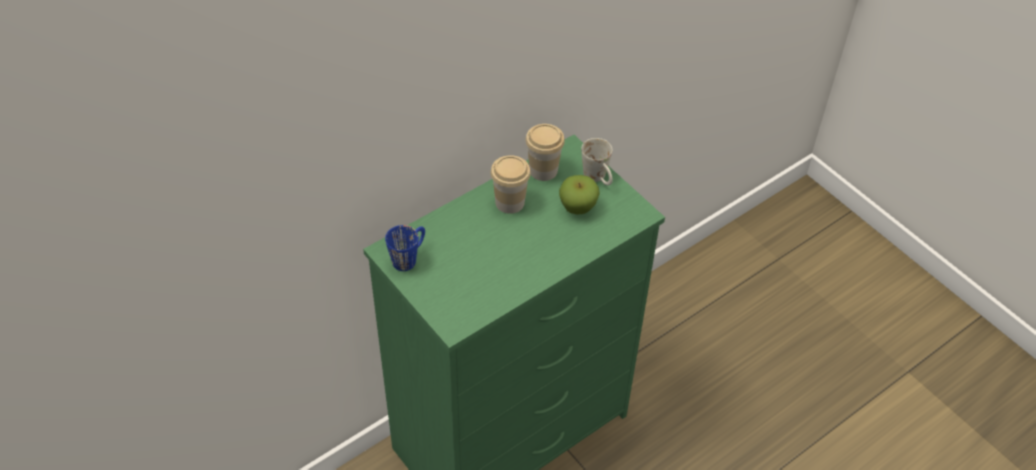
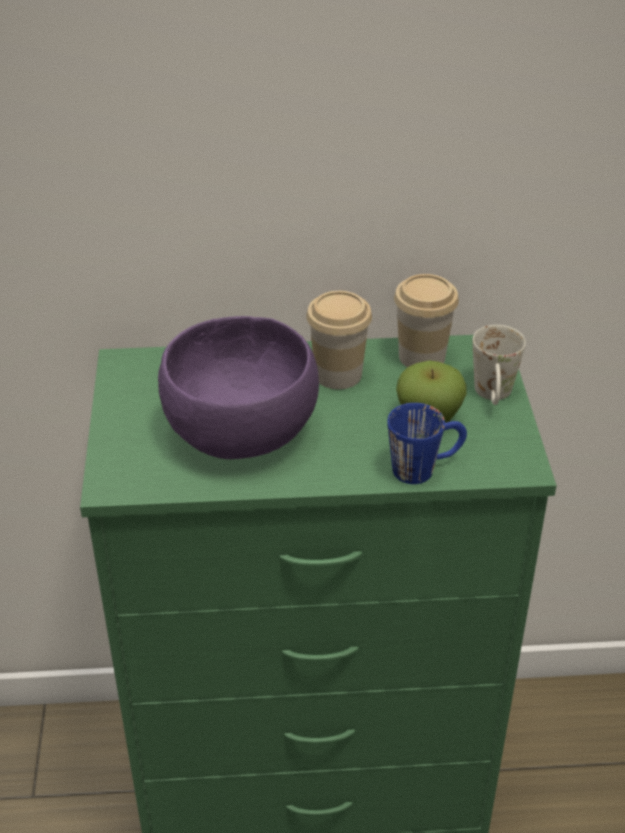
camera: 35 degrees right, 10 degrees down
(409, 257) = (143, 380): blue mug -> blue mug (425, 467)
(492, 261) = (243, 431): none -> purple bowl

